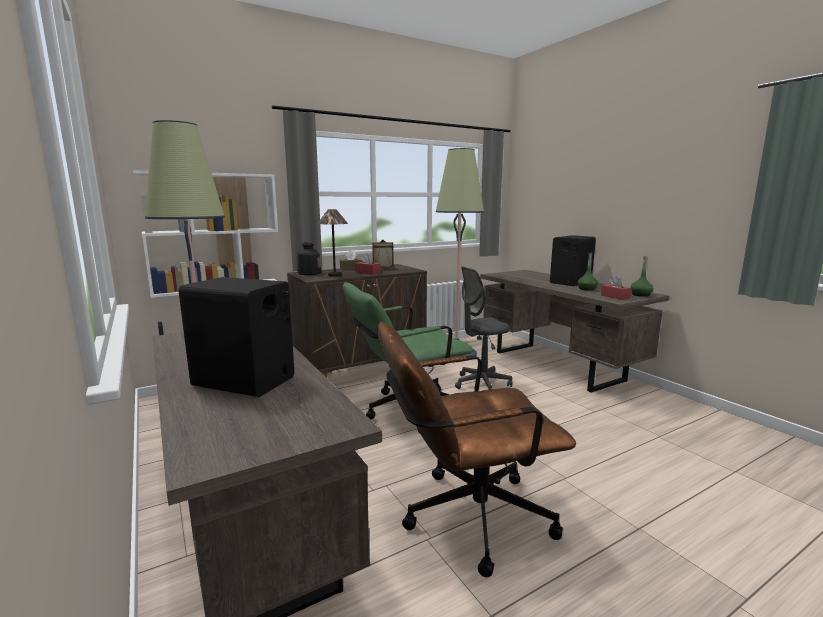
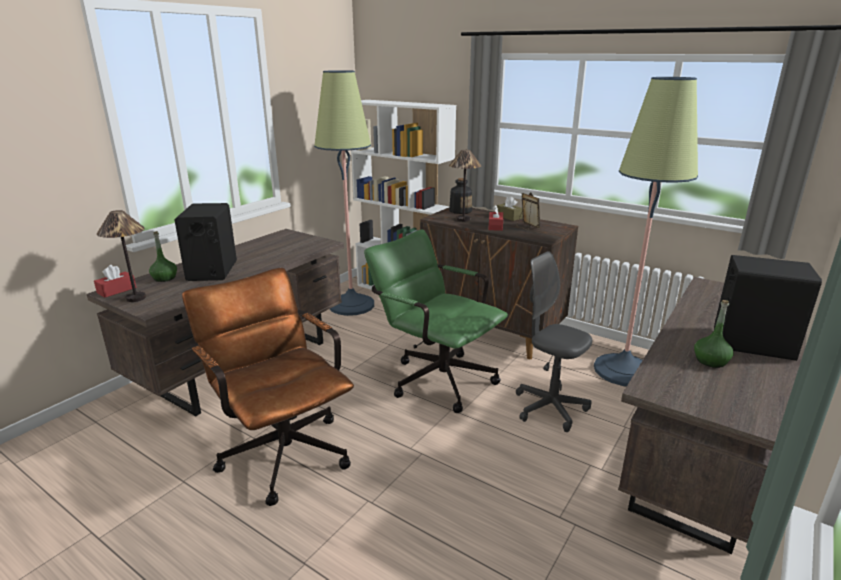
camera: 65 degrees right, 10 degrees up
(277, 437) = (136, 298): none -> table lamp
(615, 296) = (680, 388): red tissue box -> red tissue box (117, 290)
(640, 295) = (740, 414): green bottle -> green bottle (164, 278)

